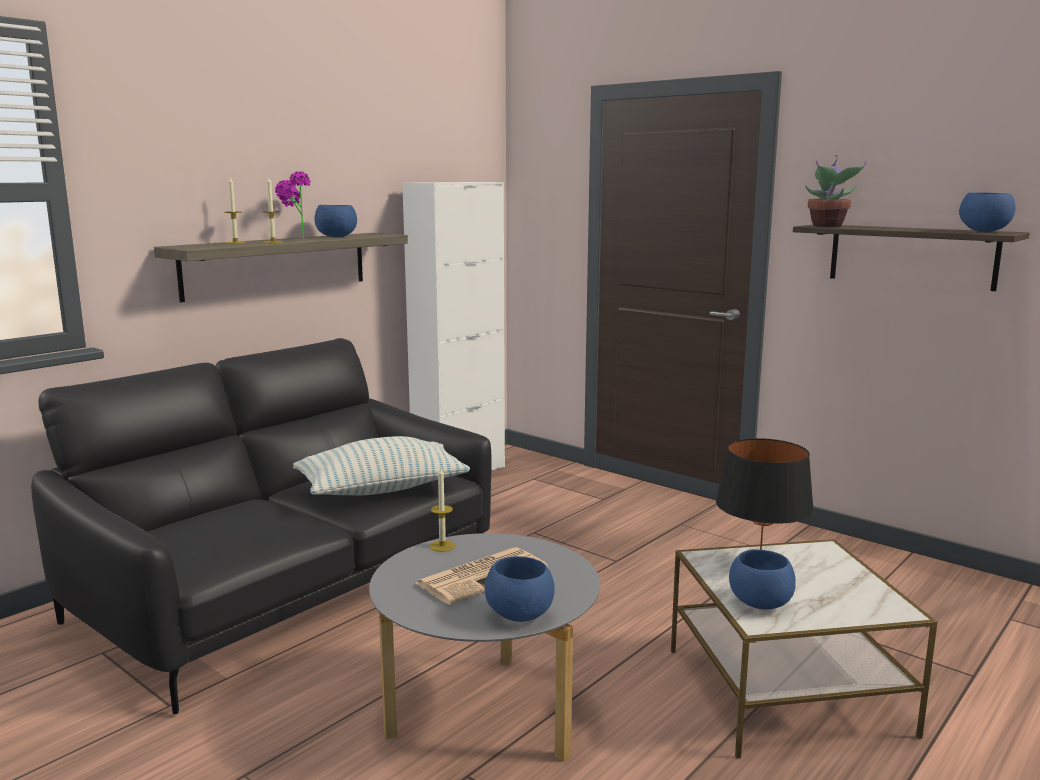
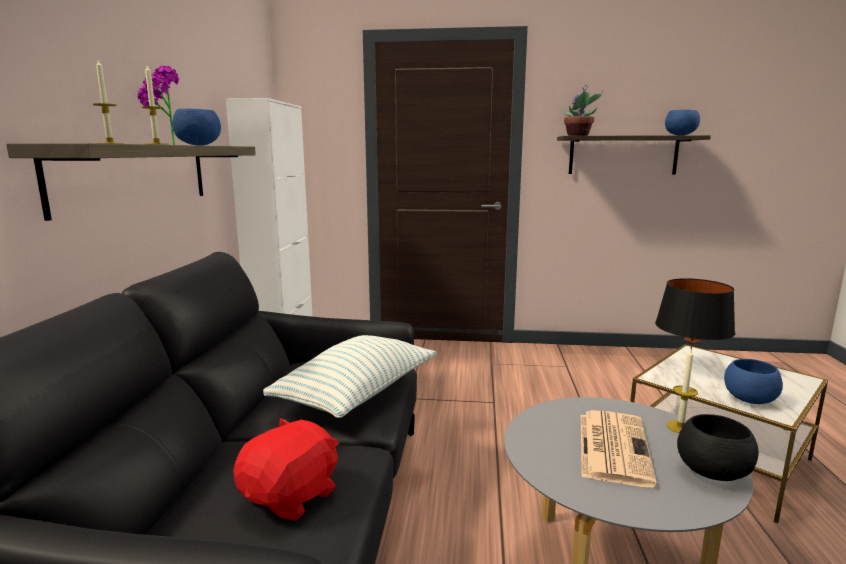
camera: 35 degrees left, 0 degrees up
(234, 534) = (292, 496): none -> red plush toy
(442, 546) = (527, 430): candle -> candle (680, 427)
(519, 616) = (713, 474): blue bowl -> black bowl

